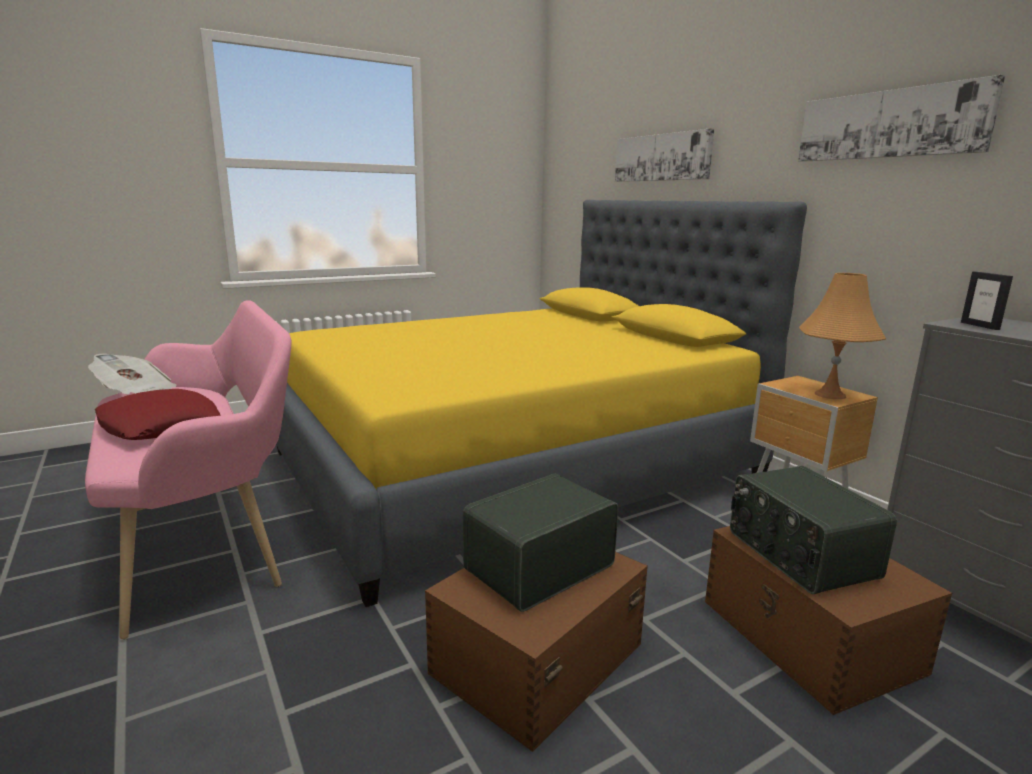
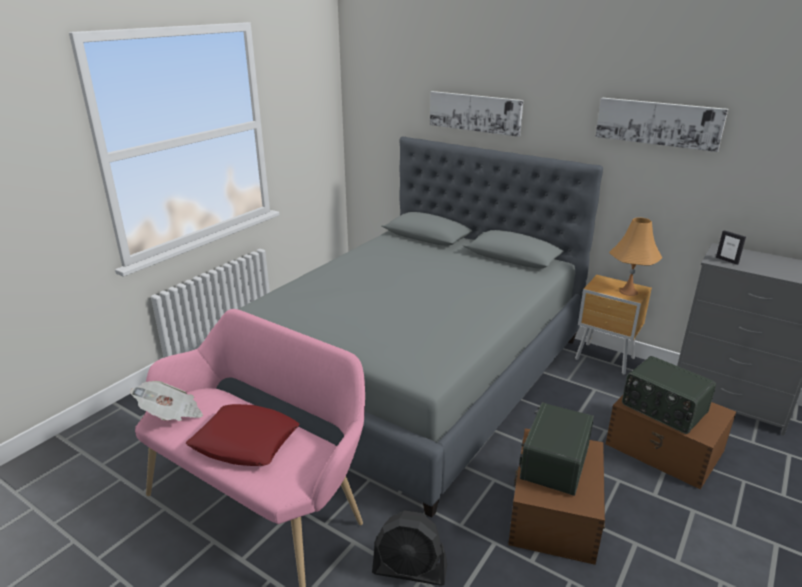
camera: 25 degrees left, 10 degrees up
(271, 654) = (410, 570): none -> black fan
(512, 466) = (415, 372): yellow bed -> grey bed

